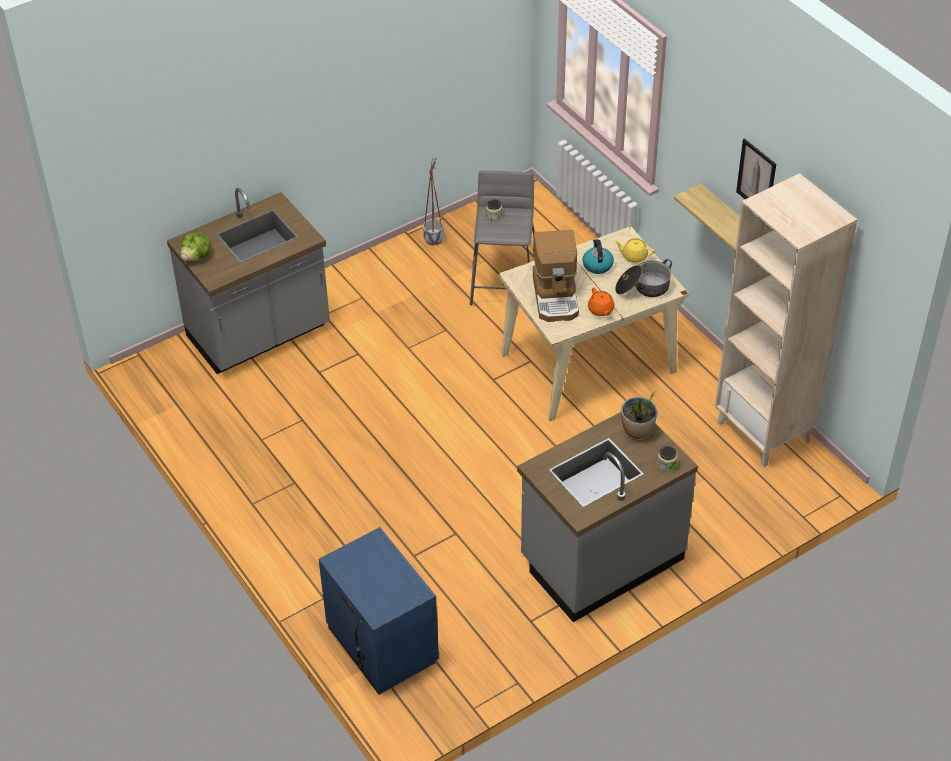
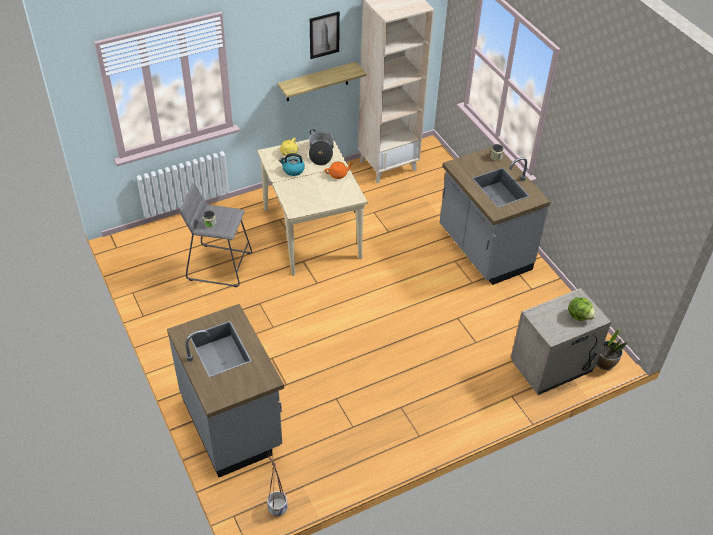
camera: 85 degrees left, 0 degrees up
(197, 257) = (236, 391): lettuce -> lettuce (579, 316)
(380, 645) = (552, 367): blue nightstand -> beige nightstand
(433, 239) = (155, 300): planter -> planter (277, 509)
(556, 296) = (320, 193): coffee machine -> none
(637, 431) = (467, 165): potted plant -> potted plant (605, 363)

